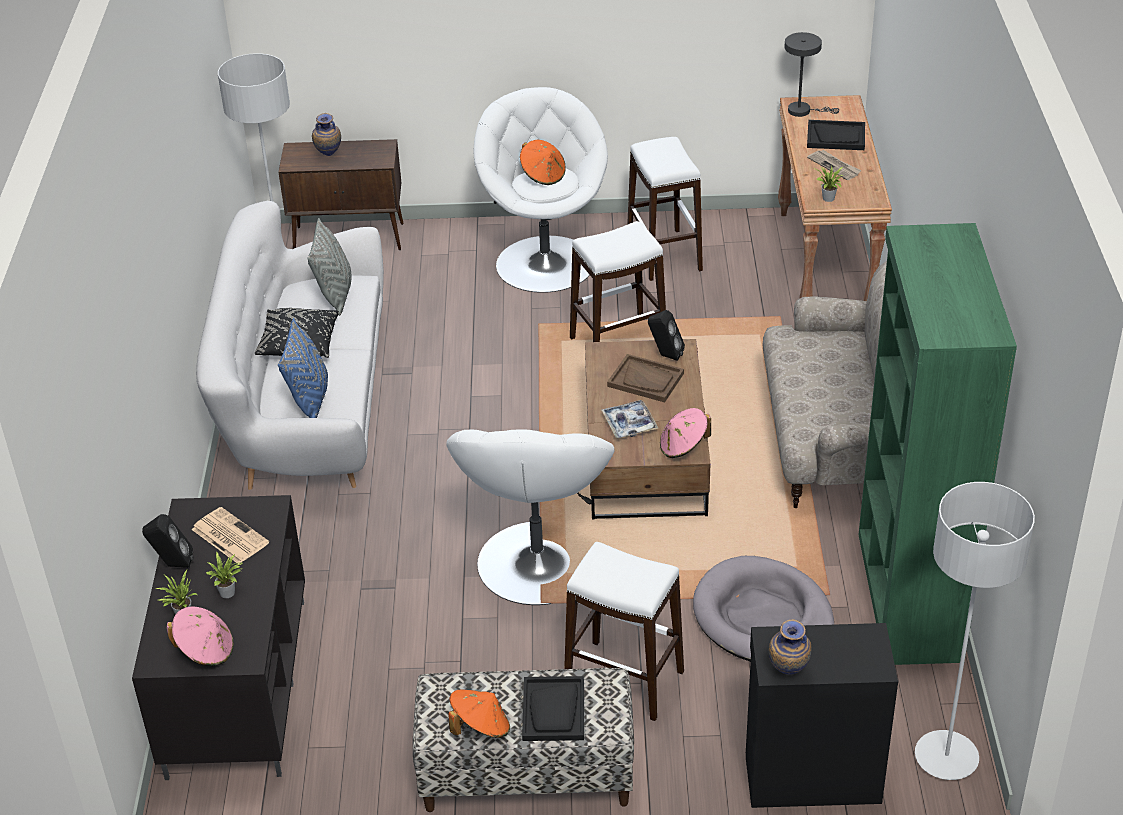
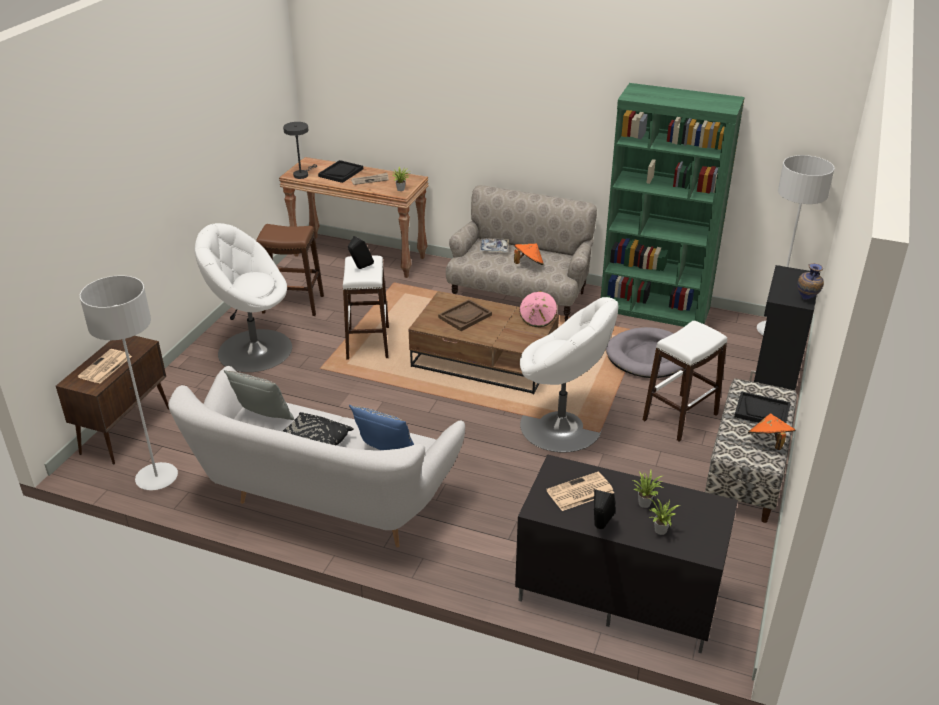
camera: 70 degrees left, 5 degrees down
(205, 650) = (704, 525): pink hat -> none
(328, 156) = (105, 367): vase -> newspaper
(543, 175) = (248, 281): orange hat -> orange hat (528, 264)
(629, 424) = (504, 332): tray -> tray (494, 248)
(663, 254) = (293, 304): white stool -> brown stool
(665, 355) = (446, 304): black speaker -> black speaker (360, 268)

